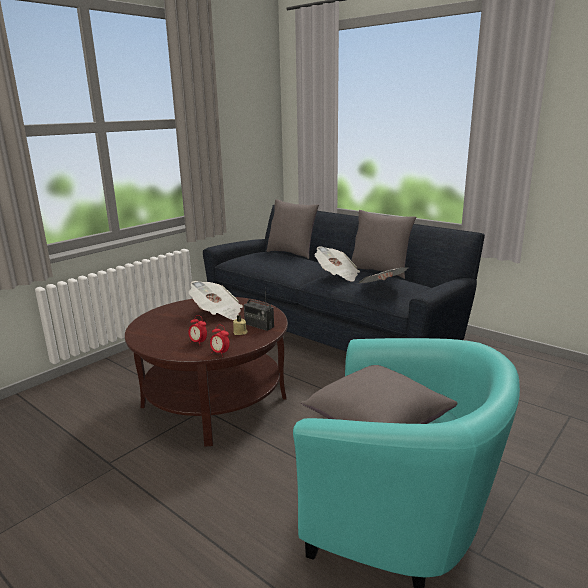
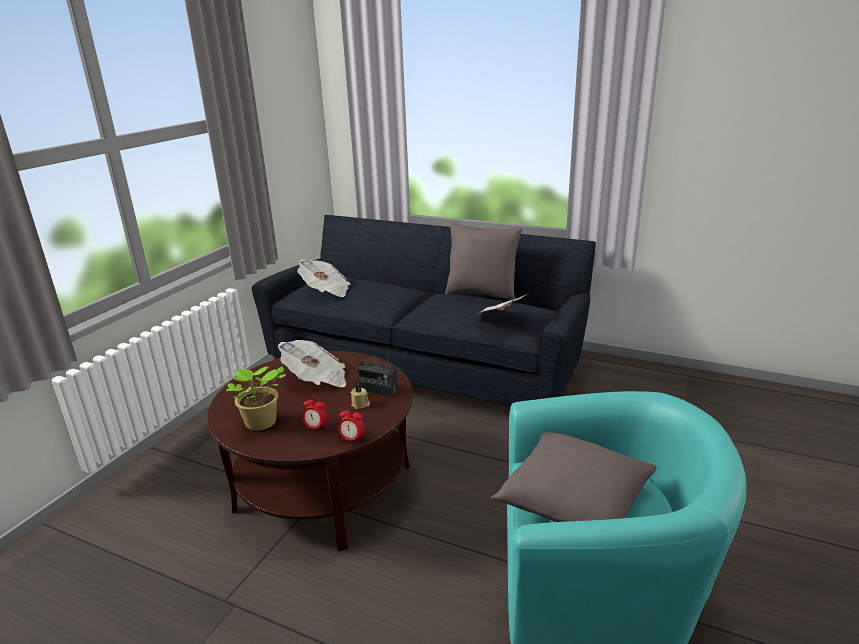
camera: 15 degrees left, 5 degrees up
(161, 335) = (260, 424): none -> potted plant
(292, 253) = (364, 277): grey pillow -> none
(337, 275) = (438, 306): newspaper -> newspaper (326, 291)

